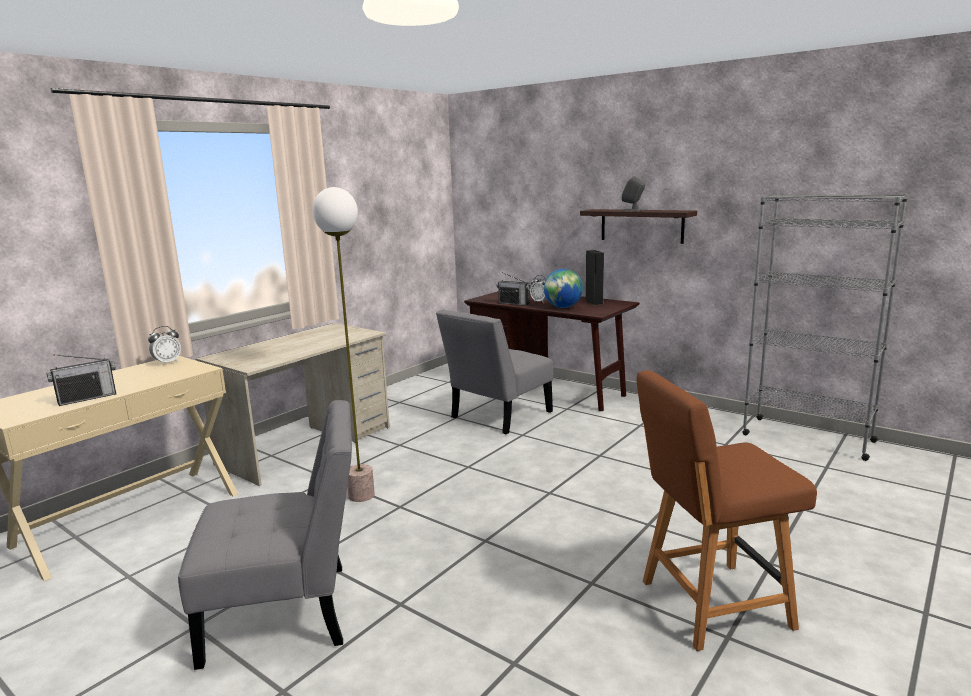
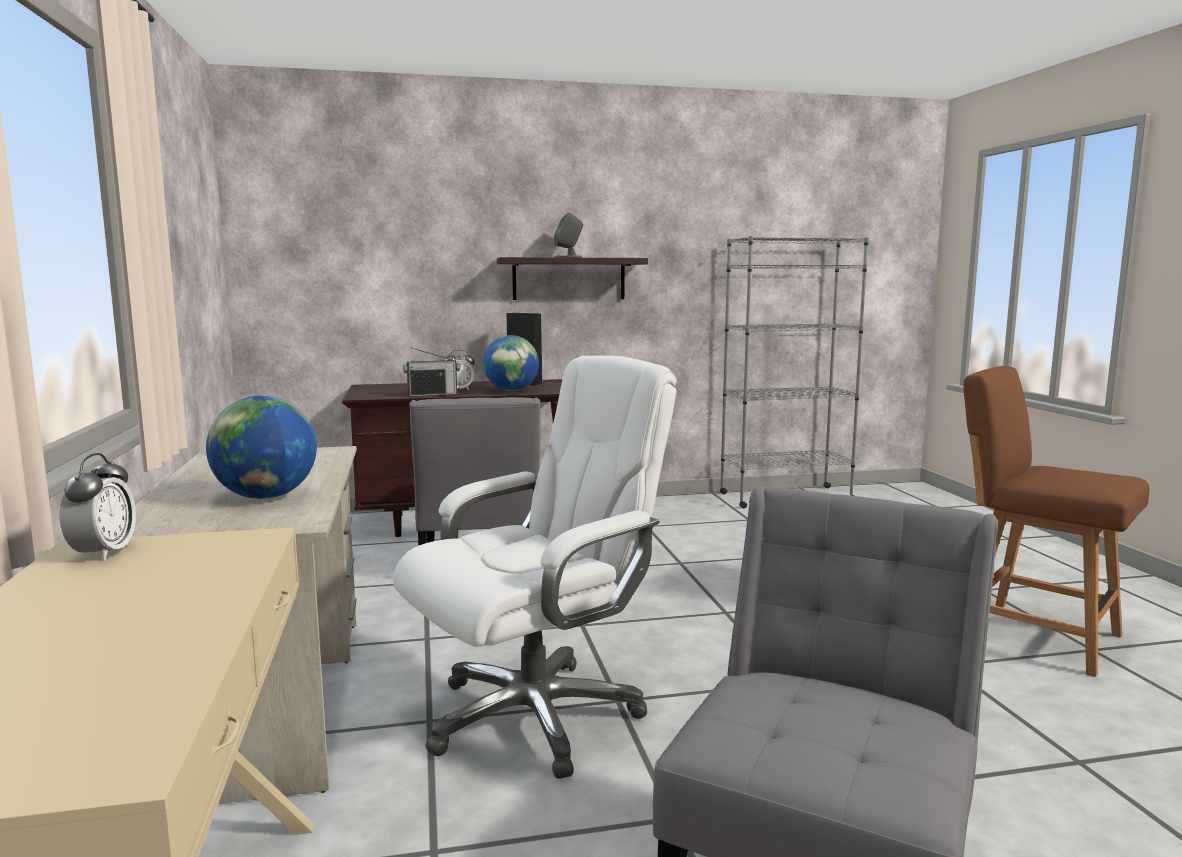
camera: 50 degrees left, 5 degrees down
(87, 398) = (165, 654): radio -> none
(280, 352) = (266, 497): none -> globe
(361, 495) = (535, 715): floor lamp -> white office chair
(710, 605) = (1034, 635): brown chair -> brown chair turned 105 degrees clockwise

